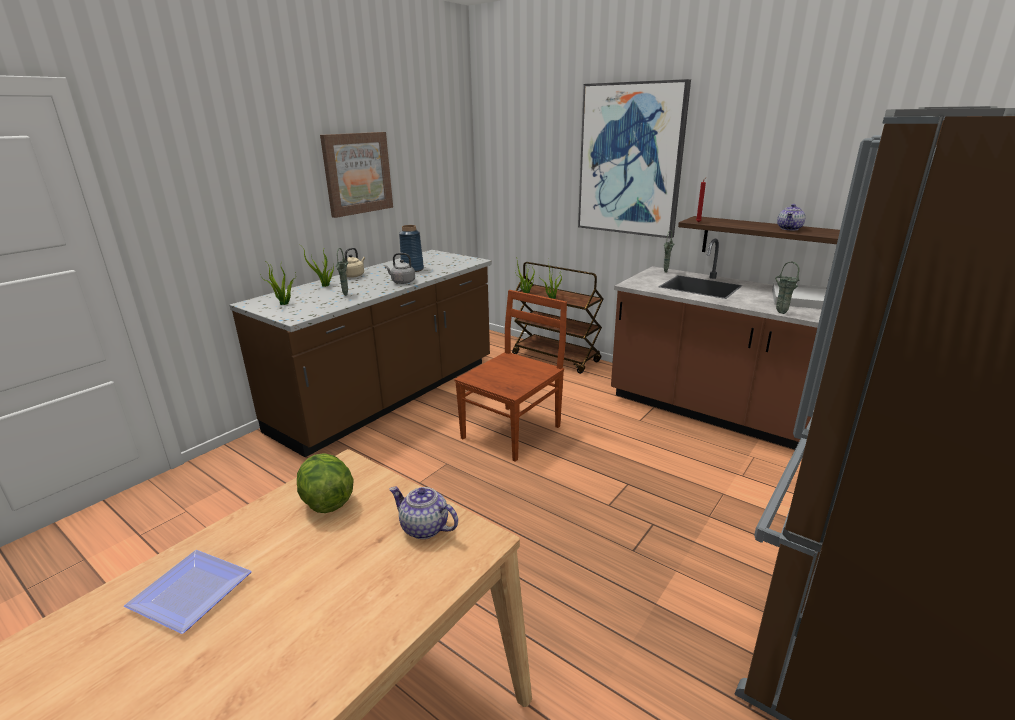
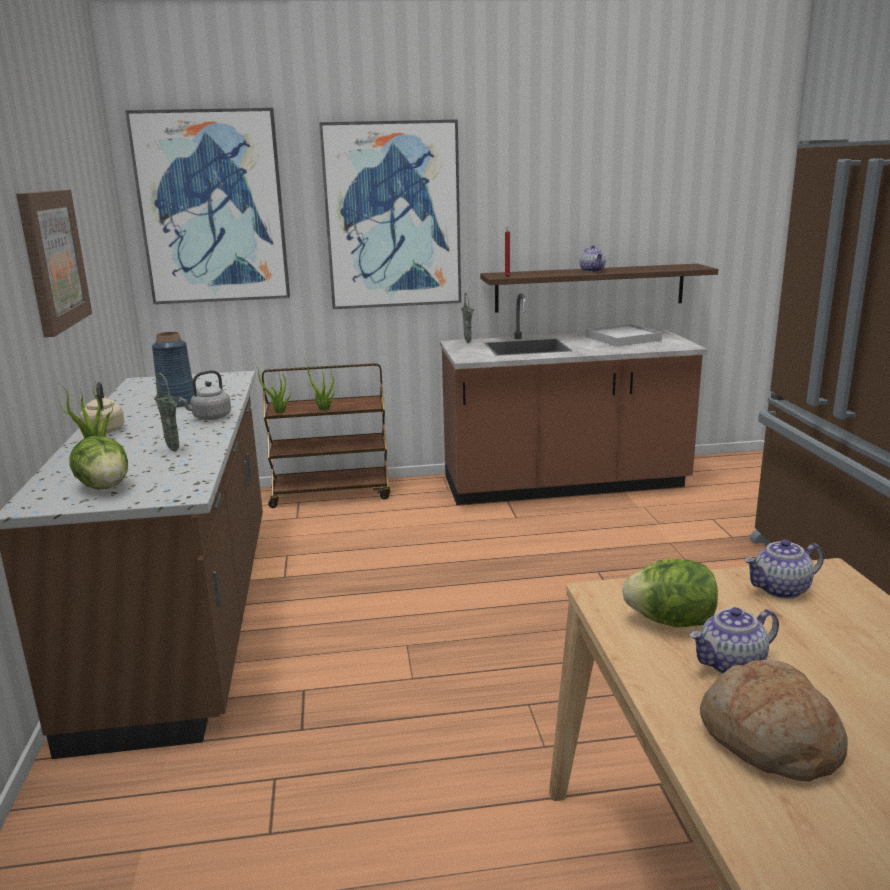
camera: 45 degrees left, 5 degrees down
(191, 589) = (768, 740): plate -> bread
(284, 304) = (105, 487): potted plant -> lettuce
(284, 544) = (731, 665): none -> teapot
(513, 431) = (418, 580): brown chair -> none
(518, 145) = (212, 208): none -> picture
(779, 312) = (635, 351): green vase -> none

